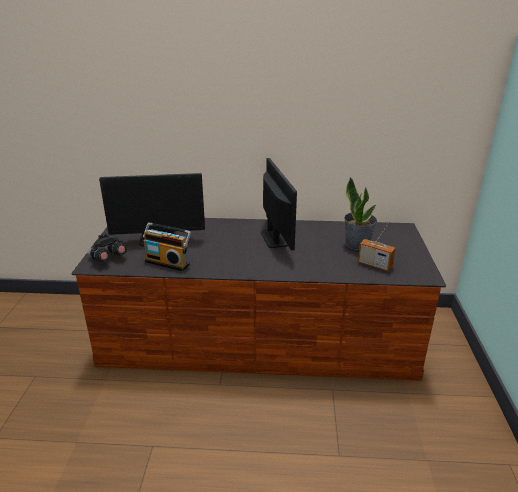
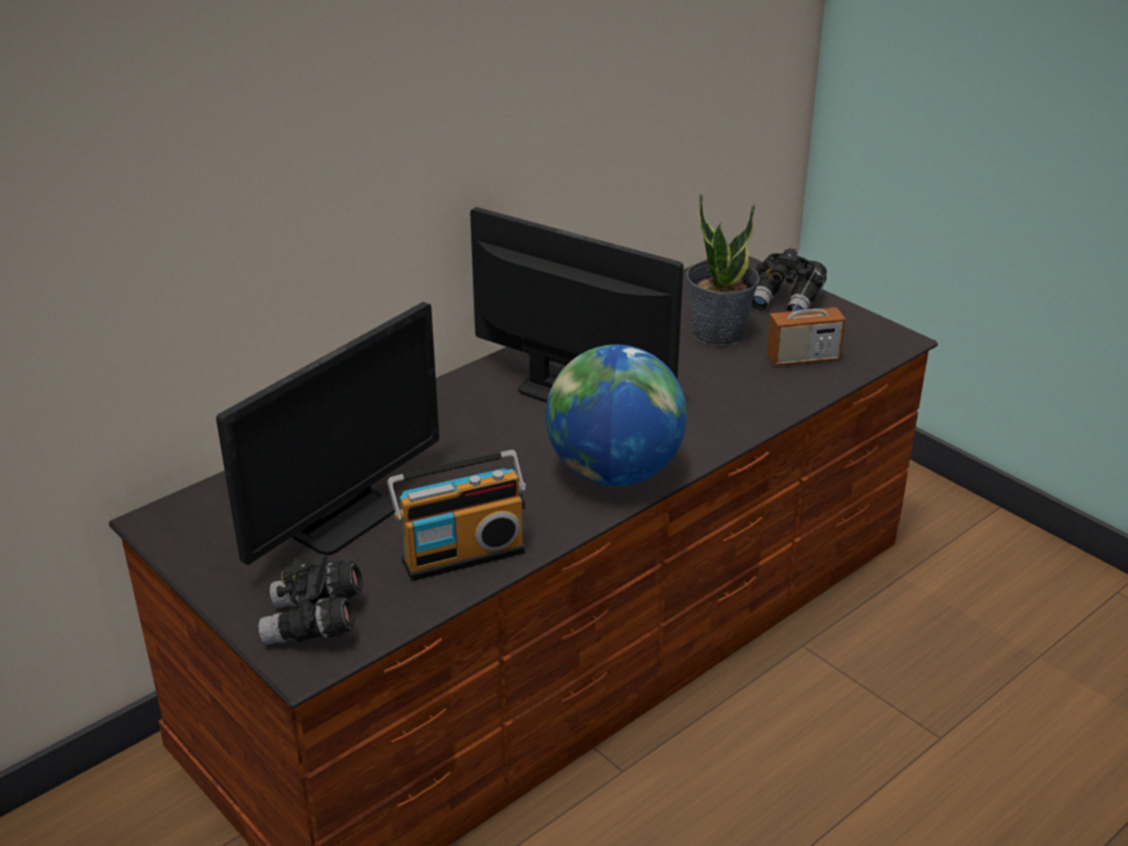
camera: 45 degrees left, 5 degrees up
(246, 265) = (614, 473): none -> globe
(403, 246) = (786, 301): none -> black binoculars

